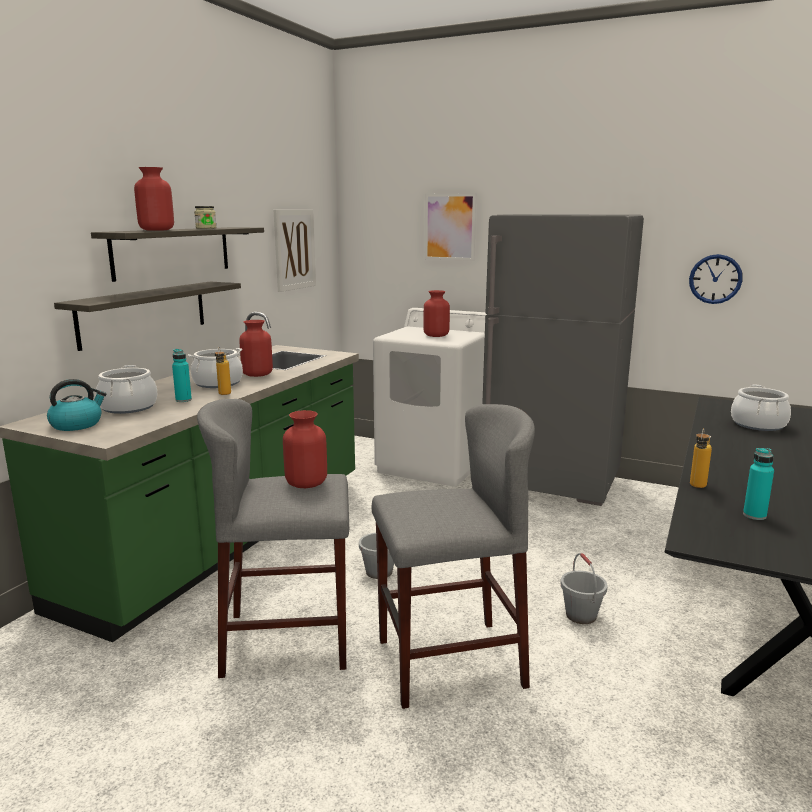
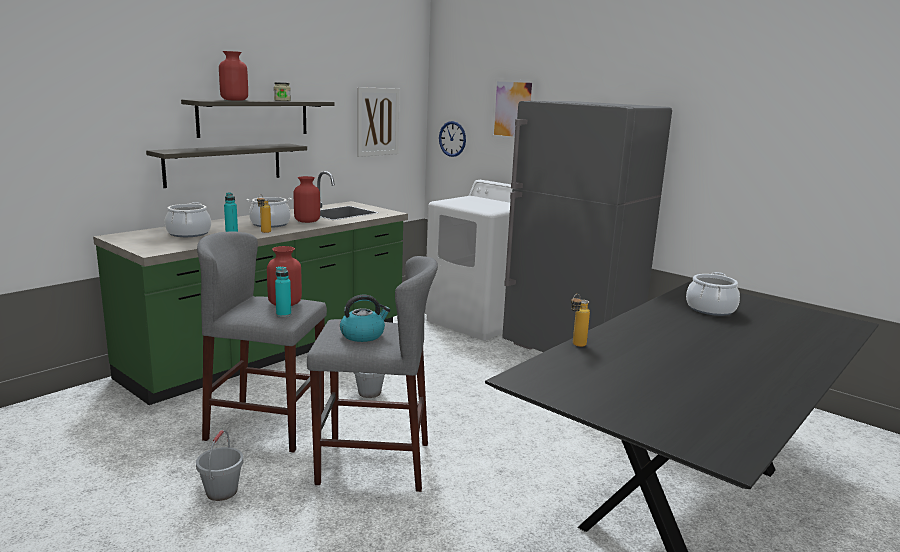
camera: 15 degrees right, 0 degrees up
(77, 424) = (143, 240): kettle -> kettle (363, 335)
(436, 335) = (483, 205): red vase -> none
(580, 615) = (507, 451): grey bucket -> grey bucket (221, 491)
(715, 279) = (734, 172): wall clock -> wall clock (452, 139)
(754, 515) = (595, 371): turquoise bottle -> turquoise bottle (283, 314)

